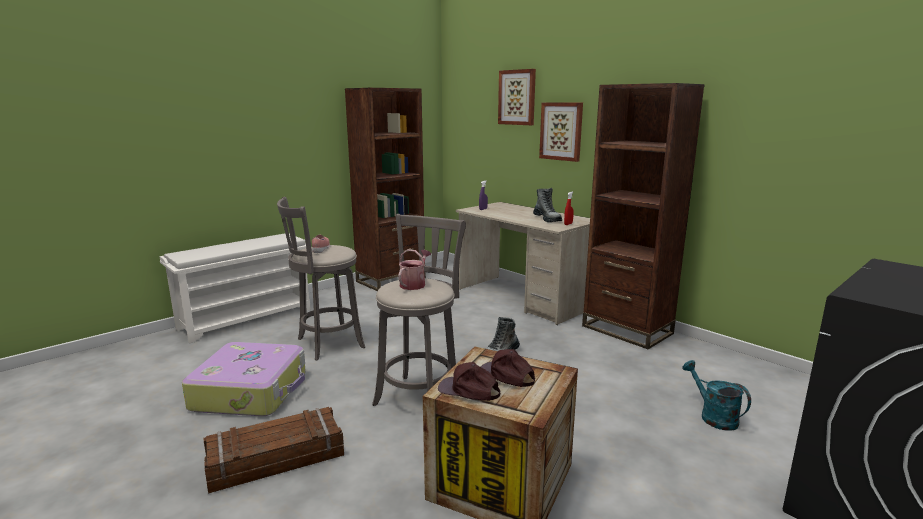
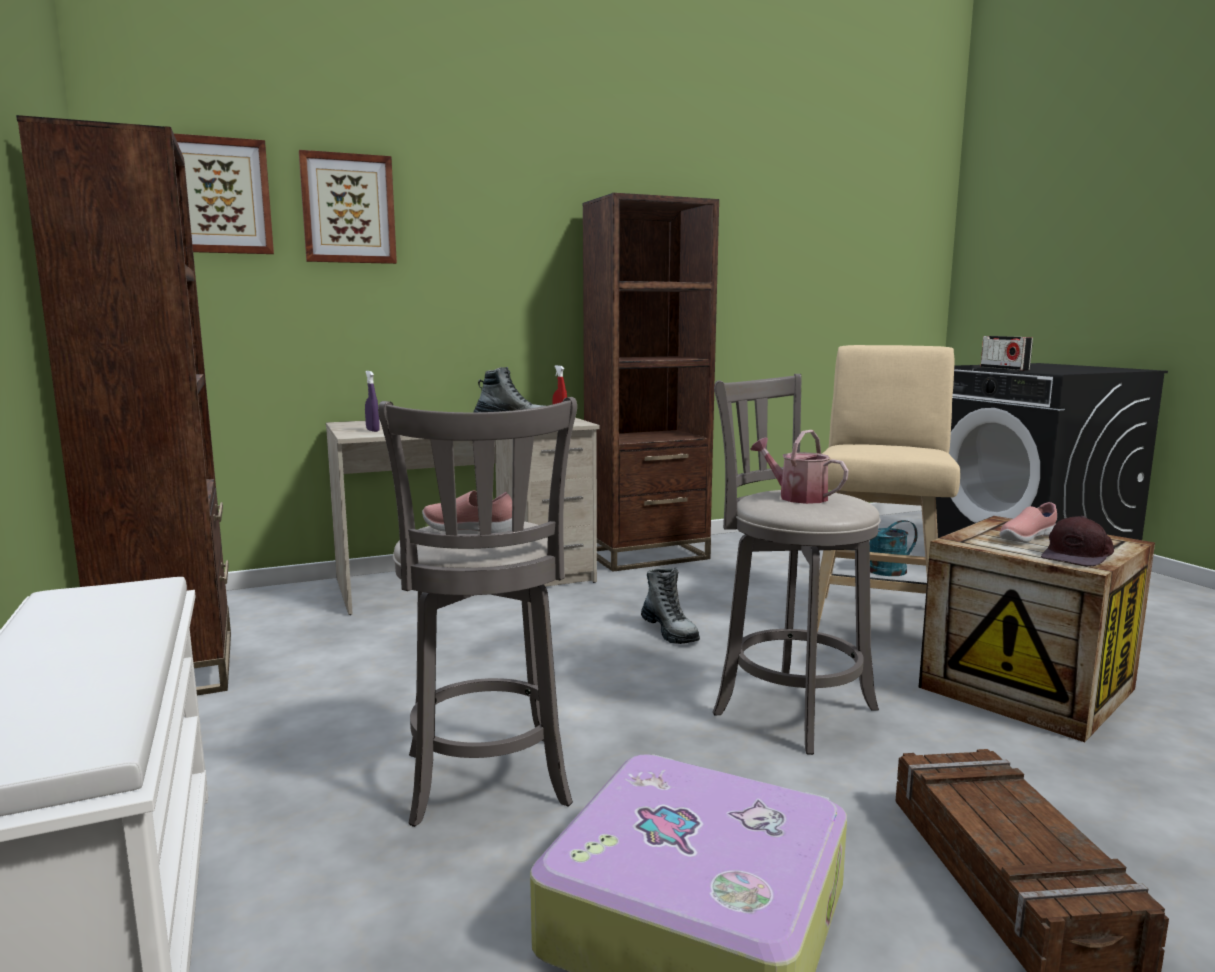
camera: 70 degrees left, 5 degrees down
(506, 375) = (1026, 538): brown cap -> pink shoe
(561, 131) = (460, 273): picture -> picture (219, 196)
(589, 418) = (876, 618): none -> beige stool
(875, 276) = (1004, 368): none -> radio

